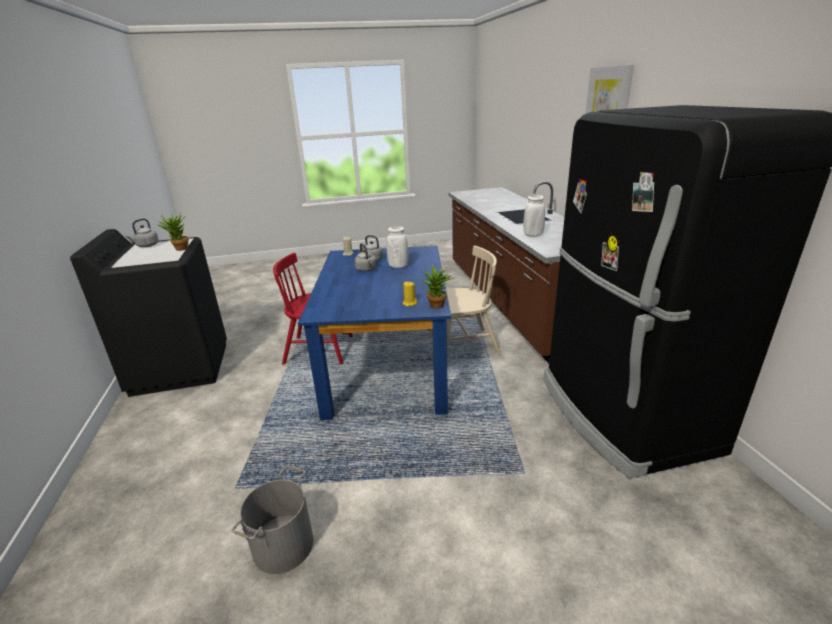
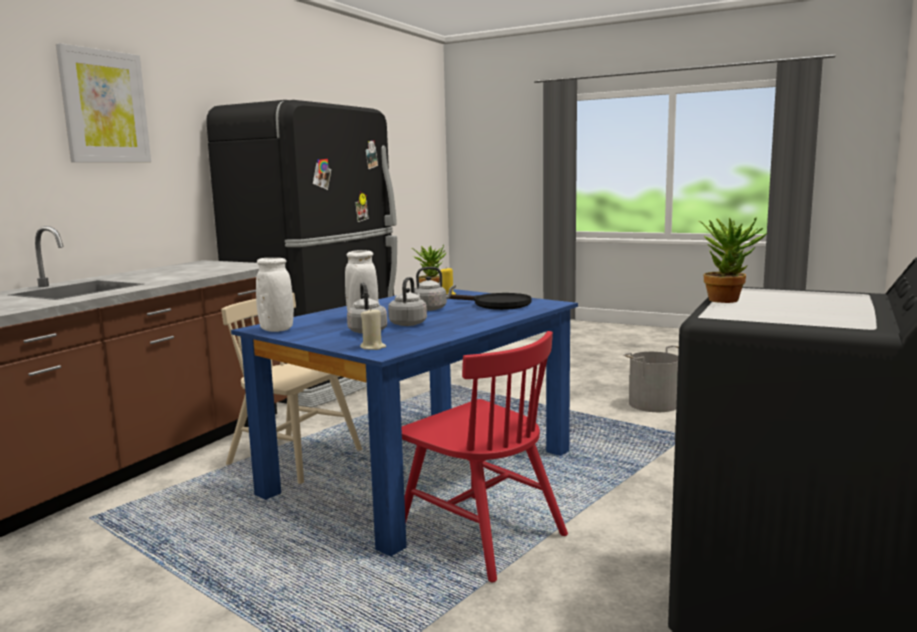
camera: 140 degrees left, 15 degrees down
(146, 246) = (828, 318): grey kettle -> grey kettle (431, 309)
(353, 301) = (494, 304): none -> black frying pan
(533, 235) = (199, 274): white vase -> white vase (277, 330)

